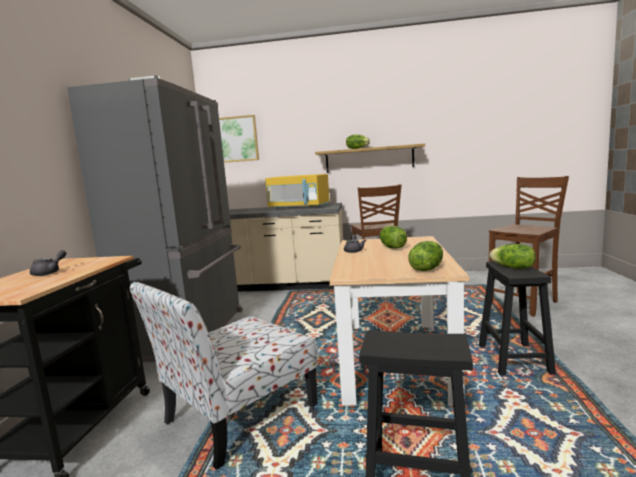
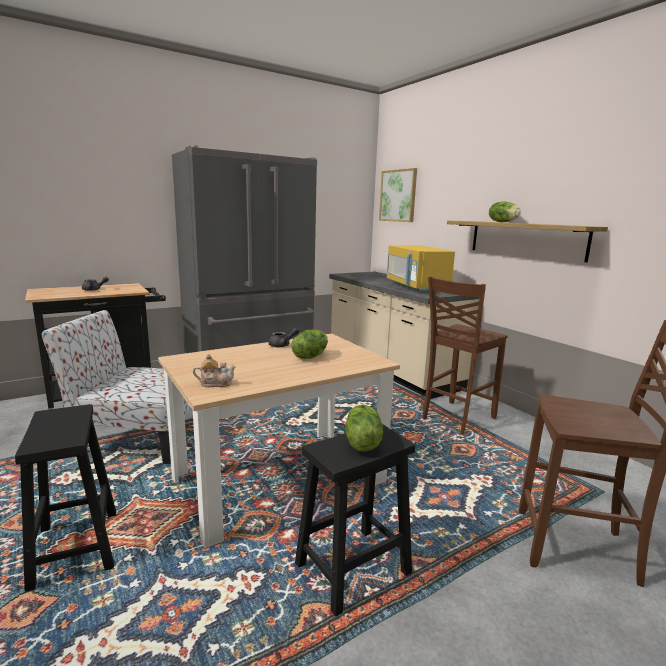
camera: 50 degrees right, 5 degrees up
(426, 269) = (215, 383): lettuce -> teapot

